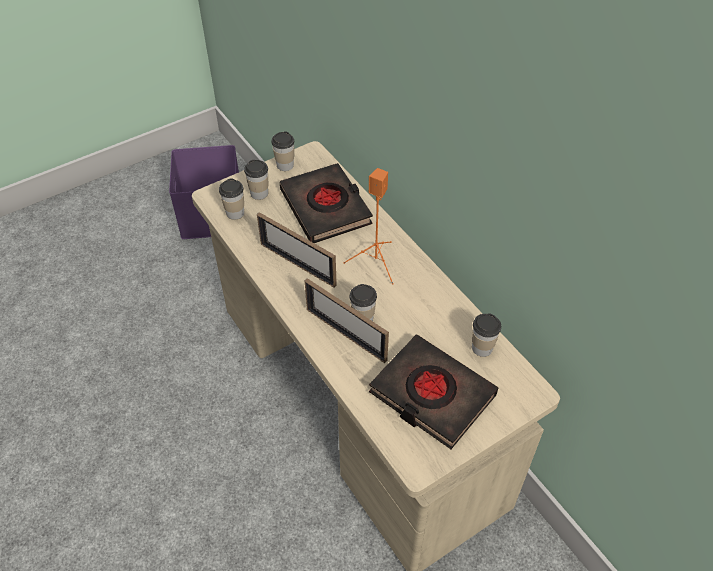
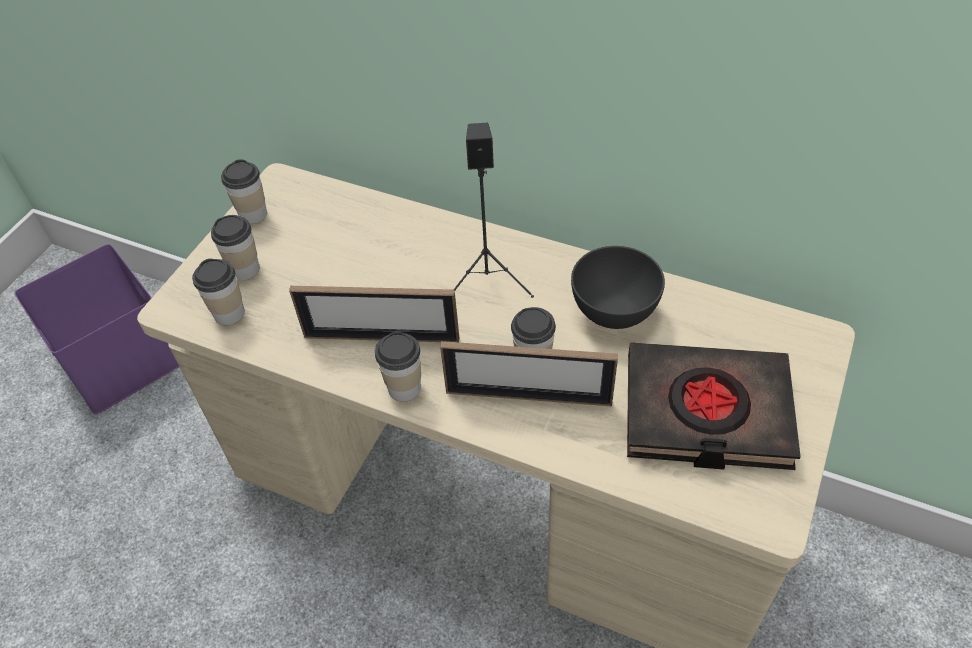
camera: 30 degrees left, 0 degrees up
(326, 208) = (359, 243): black book -> none
(376, 263) = (488, 280): orange speaker -> black speaker
(429, 315) = (613, 311): none -> grey bowl
(482, 348) = (712, 317): cup -> cup (404, 388)

